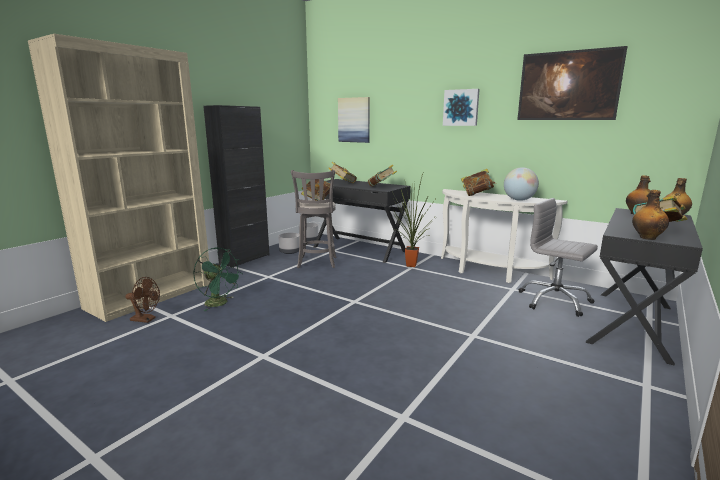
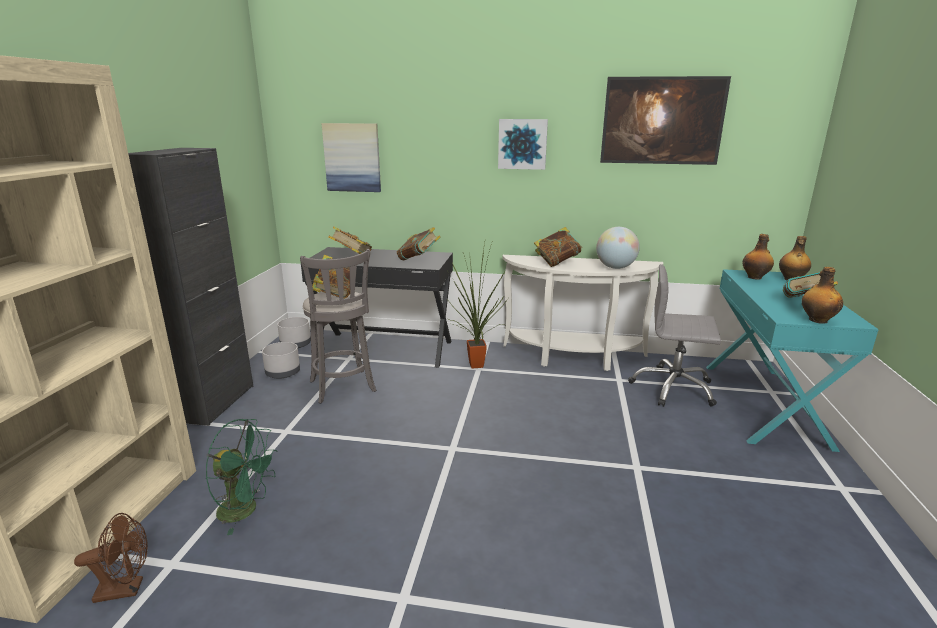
camera: 25 degrees left, 5 degrees up
(632, 324) = (764, 404): black desk -> turquoise desk

